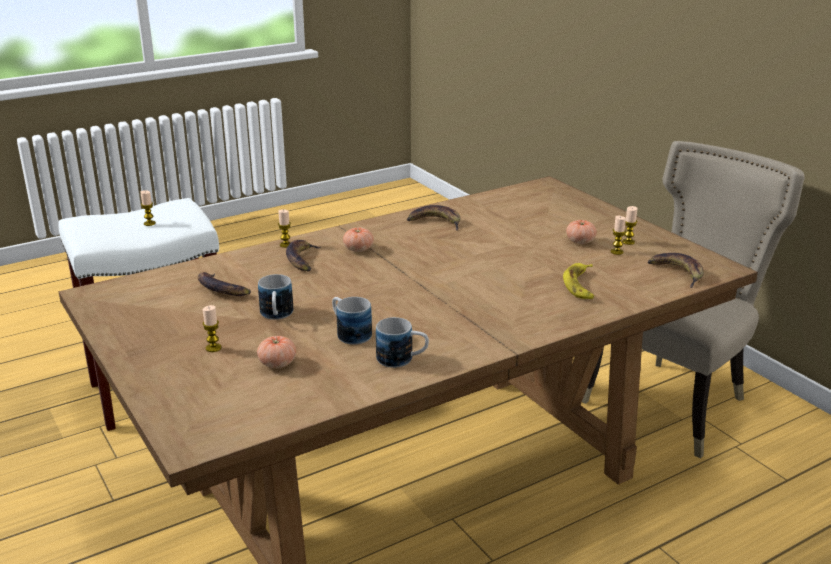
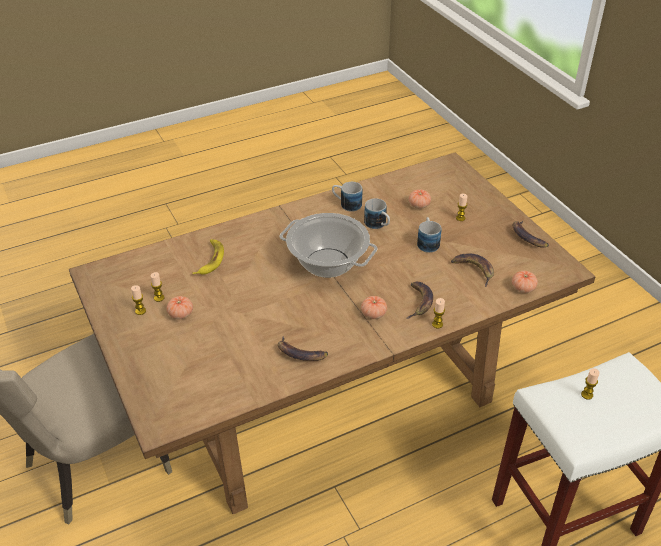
camera: 175 degrees left, 15 degrees up
(166, 276) = (523, 288): none -> tomato
(419, 288) = (328, 263): none -> cooking pot
(677, 273) = (129, 269): banana -> banana (527, 237)

